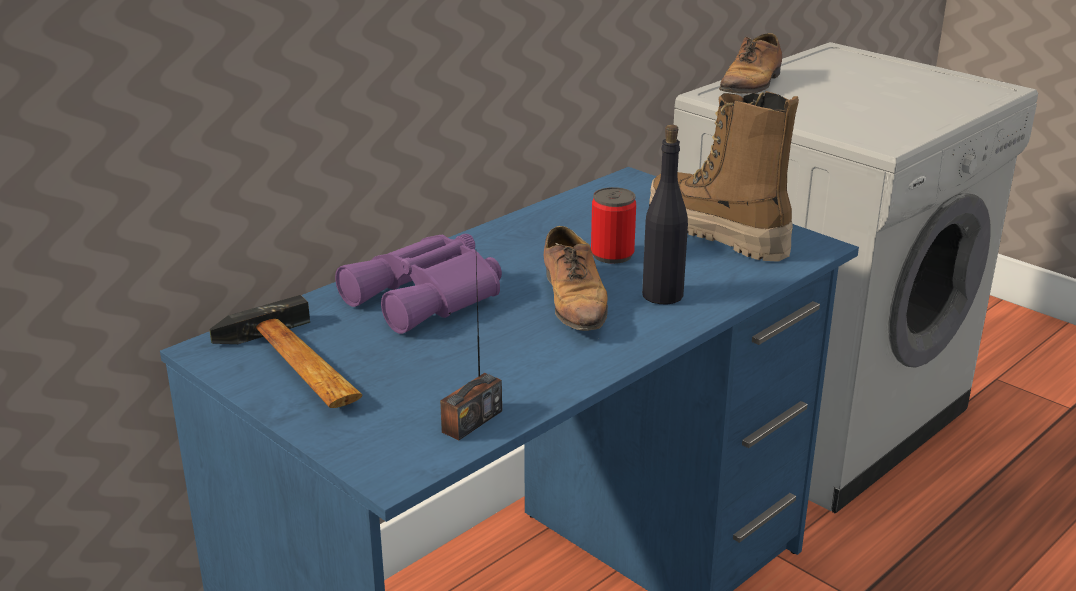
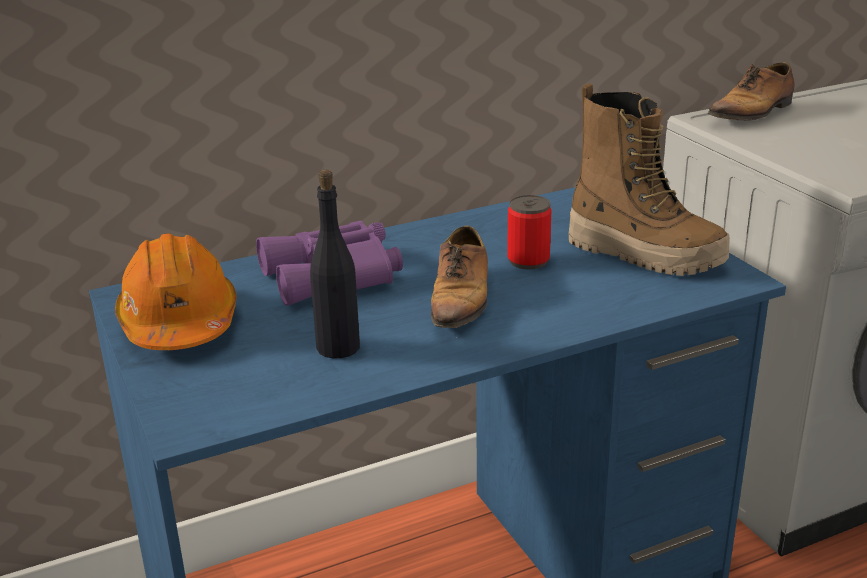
camera: 20 degrees right, 0 degrees up
(296, 369) = (179, 322): hammer -> orange hard hat
(471, 421) = (287, 394): radio -> none
(662, 295) = (548, 305): black bottle -> black bottle (338, 347)
(716, 234) = (644, 254): boot -> boot turned 150 degrees clockwise

